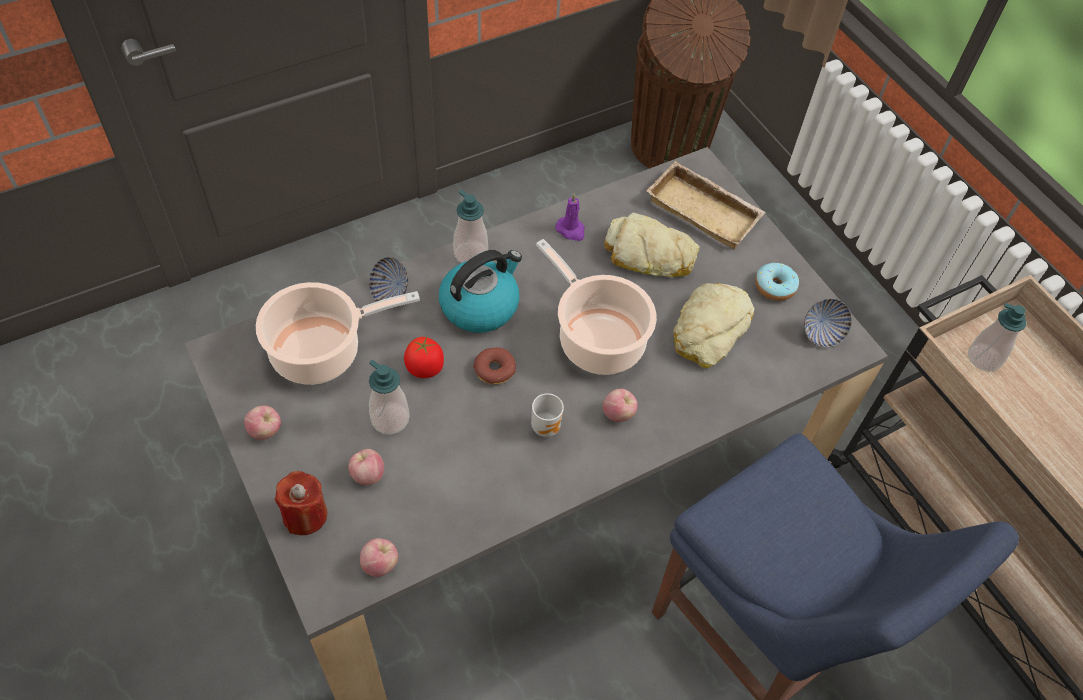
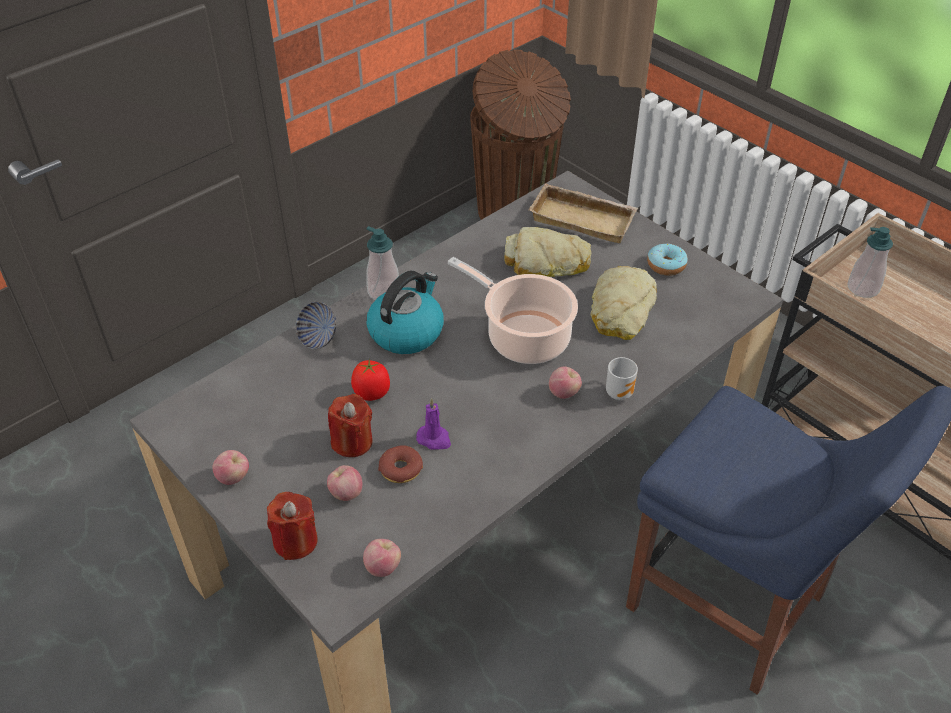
camera: 10 degrees left, 10 degrees down
(322, 351) = (268, 398): cooking pot -> none
(390, 419) = (352, 442): soap dispenser -> red candle
(494, 370) = (438, 381): donut -> donut (401, 469)
(547, 426) = (502, 416): mug -> mug (620, 392)
(571, 230) = (469, 256): purple candle -> purple candle (434, 439)
(822, 333) = (720, 293): bowl -> none

